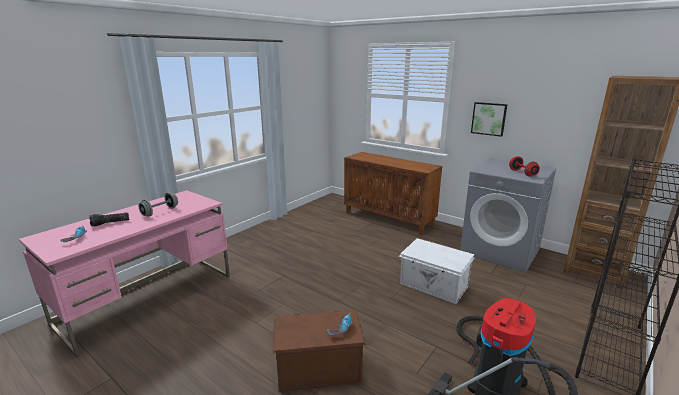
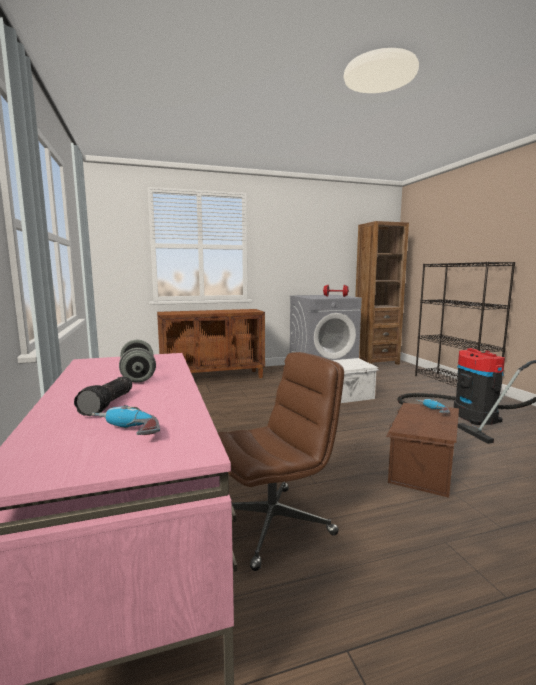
camera: 55 degrees left, 10 degrees down
(199, 322) = (273, 523): none -> brown office chair
(489, 118) = (283, 261): picture -> none

